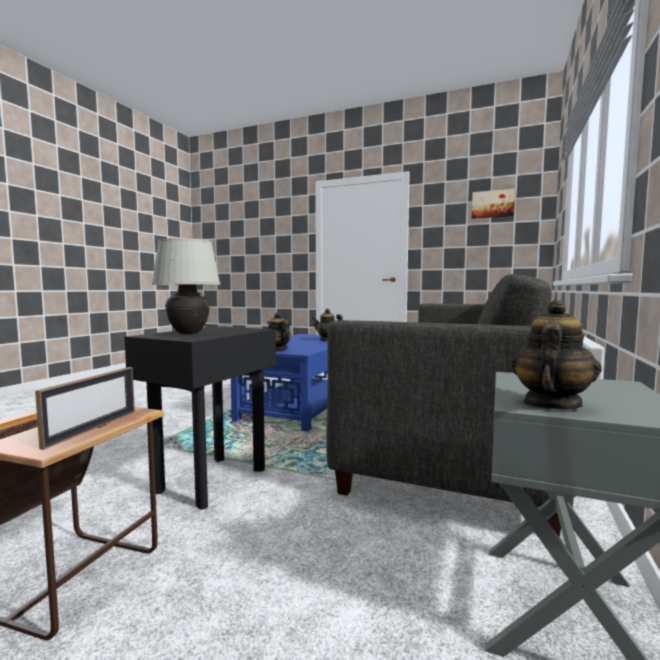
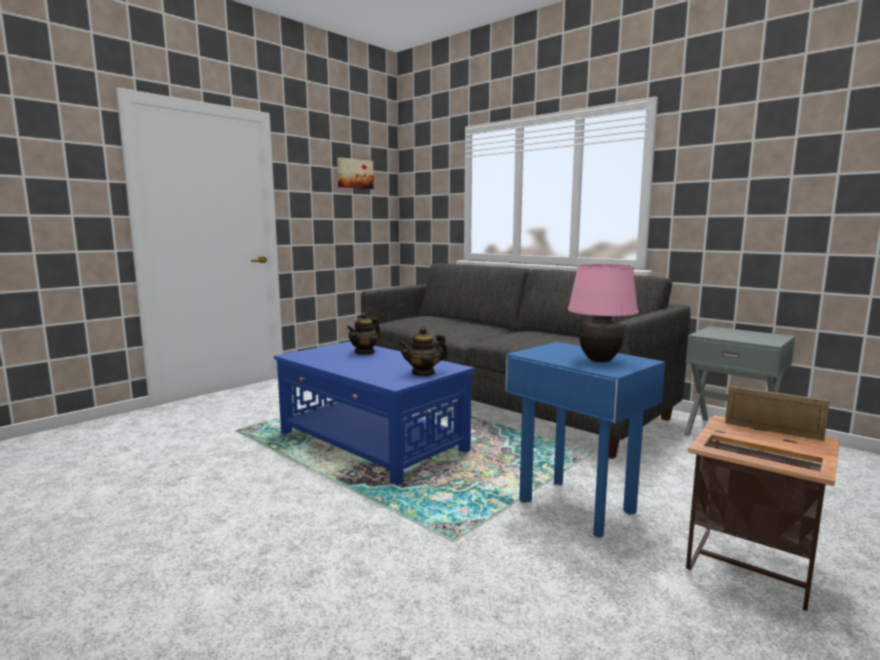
camera: 70 degrees left, 5 degrees up
(189, 333) = (599, 361): white table lamp -> pink table lamp
(210, 480) = (576, 506): black side table -> blue side table
(550, 404) = (766, 340): teapot -> none

